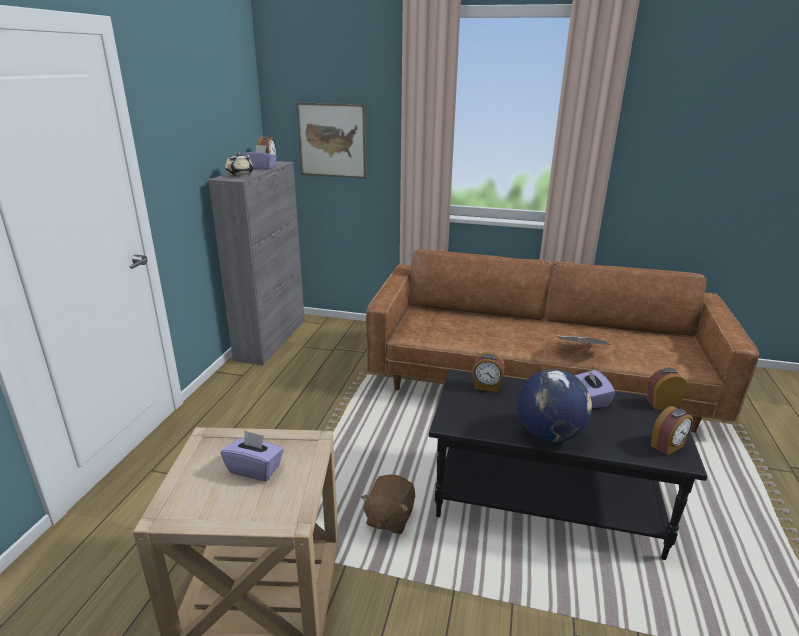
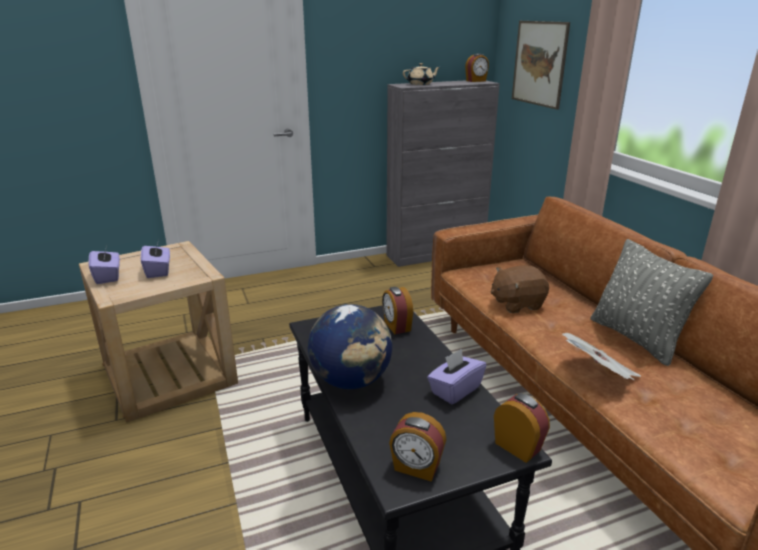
camera: 55 degrees right, 0 degrees up
(261, 168) = (454, 83): purple tissue box -> purple tissue box (108, 276)
(389, 517) = (282, 396): brown plush toy -> brown plush toy (517, 304)
(551, 325) = (636, 338): none -> grey pillow

